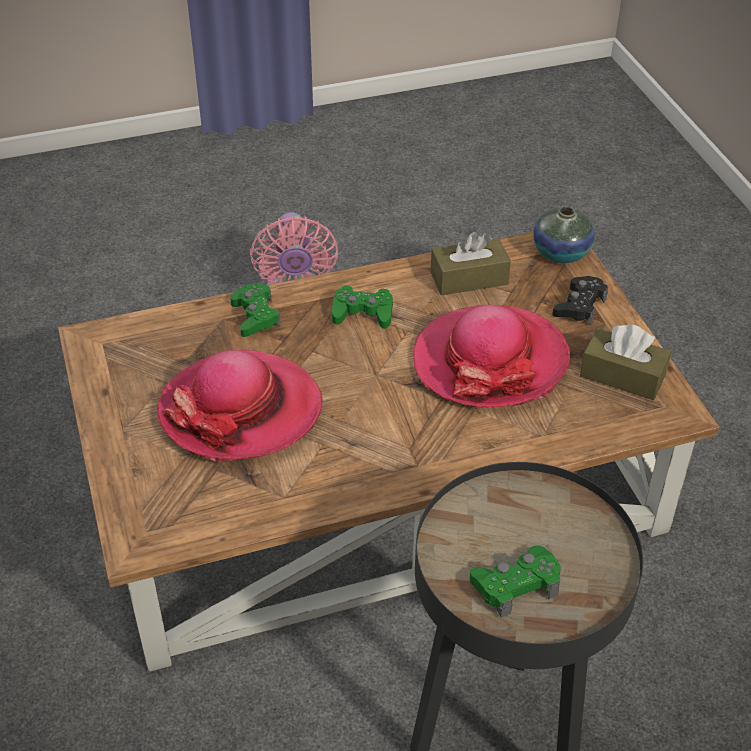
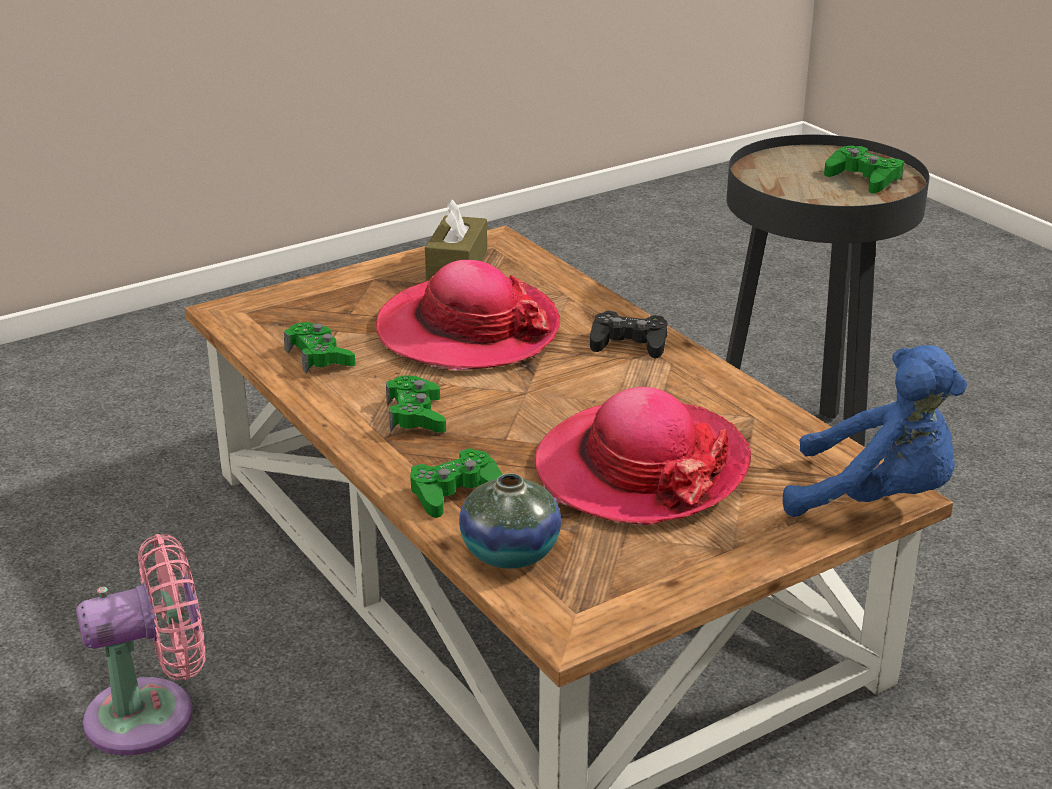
camera: 105 degrees left, 15 degrees down
(135, 530) = (876, 499): none -> blue plush toy
(469, 278) = (319, 357): brown tissue box -> green game controller
(561, 253) = (251, 309): vase -> vase (510, 553)
(579, 306) = (350, 292): black game controller -> black game controller (629, 343)

